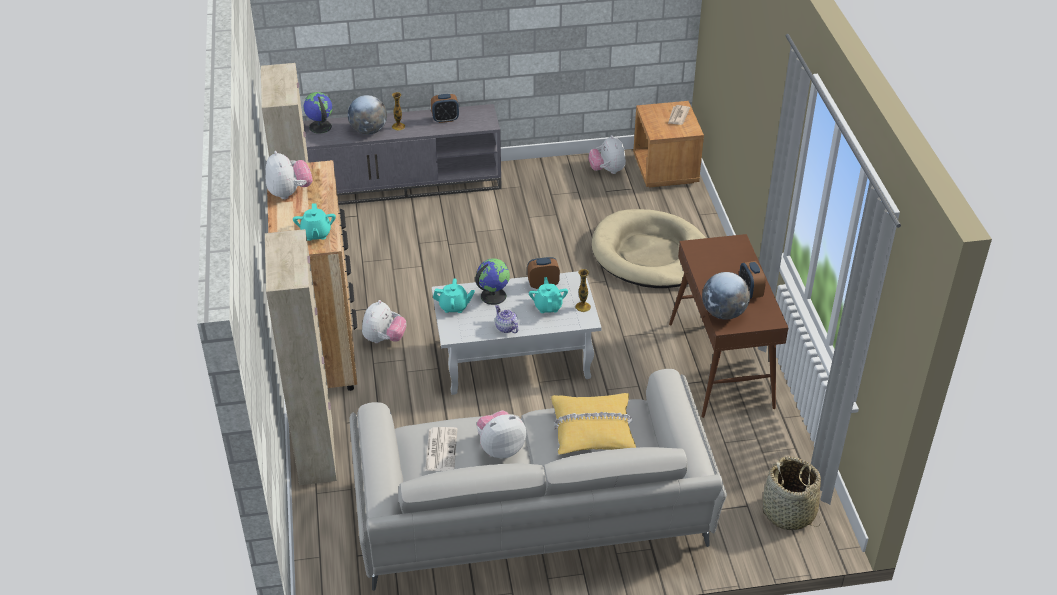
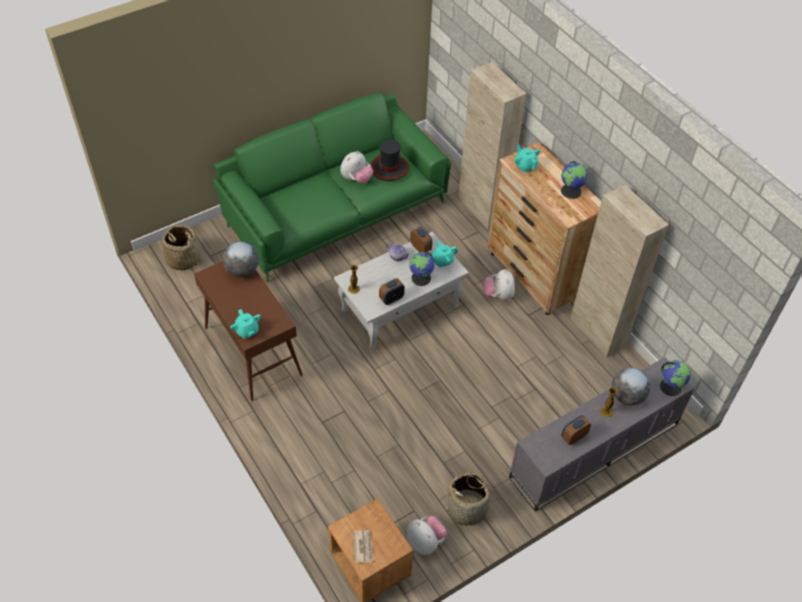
camera: 155 degrees right, 10 degrees up
(289, 193) = (571, 191): plush toy -> globe
(440, 449) = (389, 168): newspaper -> hat
(531, 518) = (335, 211): grey sofa -> green sofa
(548, 306) = (378, 282): turquoise teapot -> turquoise teapot (247, 331)
(554, 180) = (468, 508): none -> basket
(593, 430) = (307, 204): yellow pillow -> none
(651, 254) = (342, 444): beige dog bed -> none
(750, 292) = (228, 294): alarm clock -> alarm clock (420, 248)

